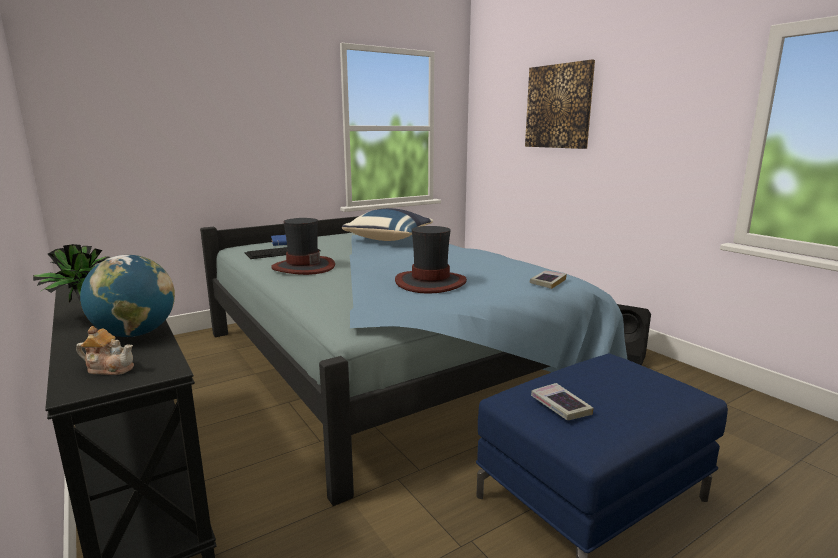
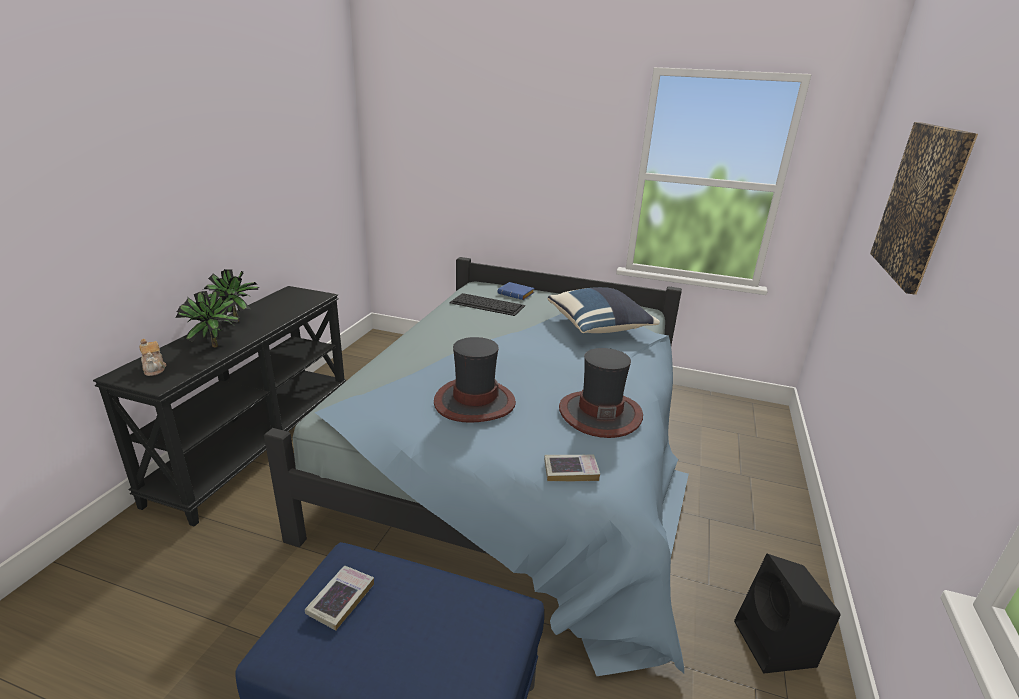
camera: 50 degrees right, 10 degrees up
(135, 334) = (216, 348): globe -> potted plant
(303, 267) = (456, 330): hat -> hat (599, 413)

